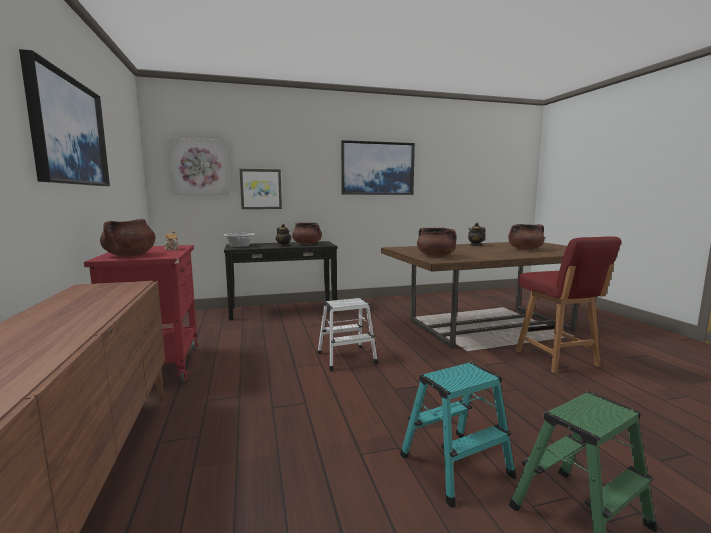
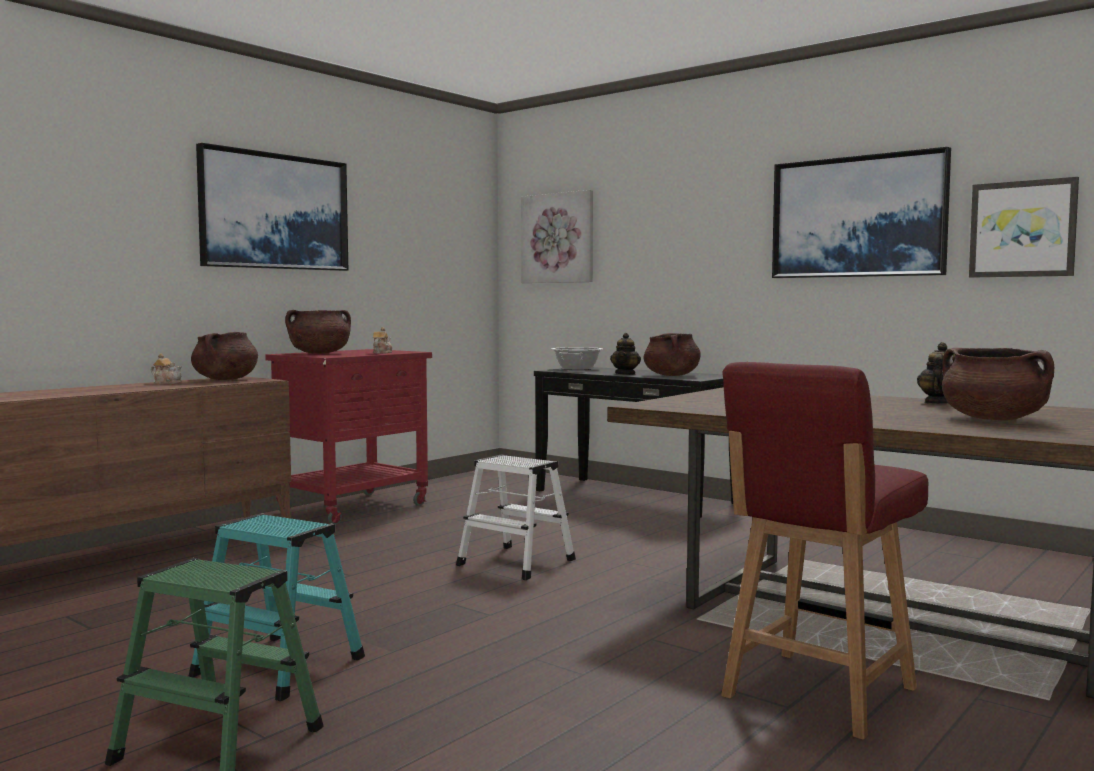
camera: 55 degrees right, 5 degrees down
(60, 304) = (167, 382): none -> teapot
(261, 189) = (636, 271): picture -> picture (1022, 229)
(436, 256) = (699, 402): brown cooking pot -> brown cooking pot (225, 379)

